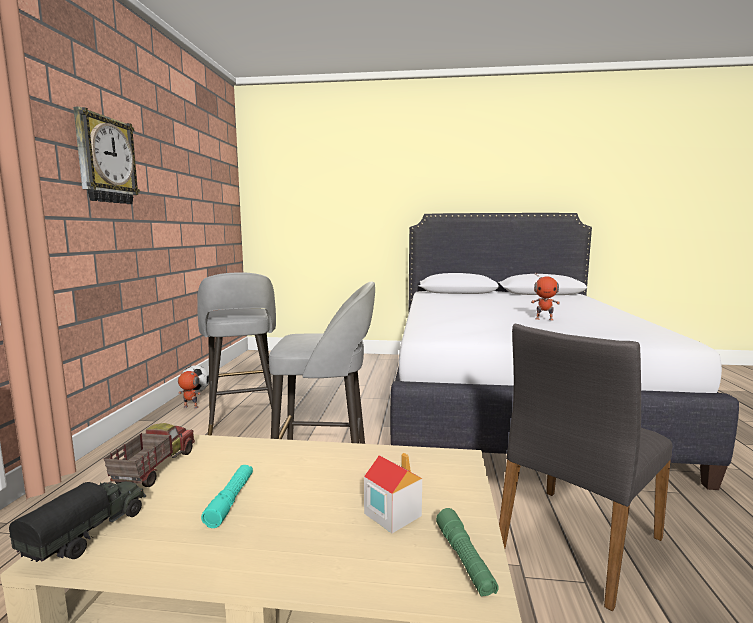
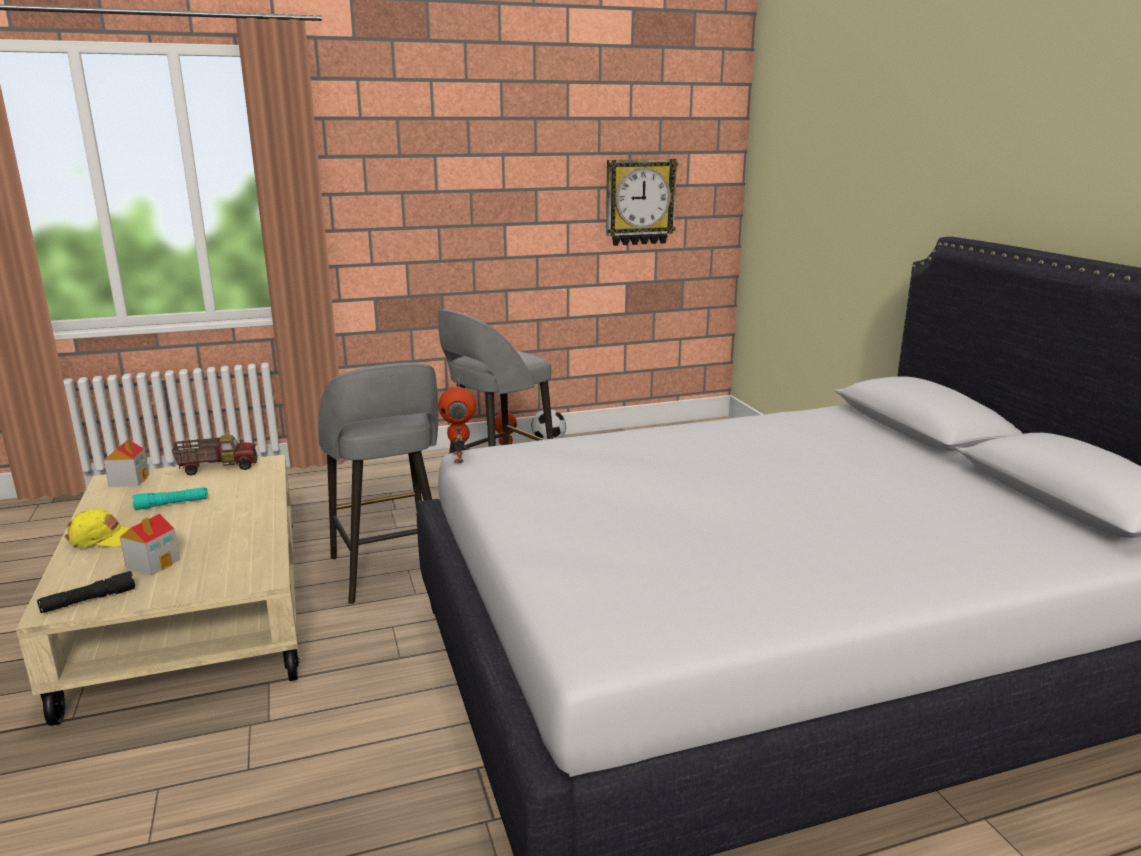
camera: 65 degrees right, 10 degrees up
(89, 534) = (129, 480): toy truck -> toy house
(105, 160) = (428, 162): wall clock -> wall clock (639, 202)
(283, 554) = (103, 538): none -> yellow cap
(464, 560) = (88, 601): green flashlight -> black flashlight
(544, 319) = (688, 519): toy robot -> toy robot (460, 457)
(576, 542) = (320, 761): grey chair -> none

